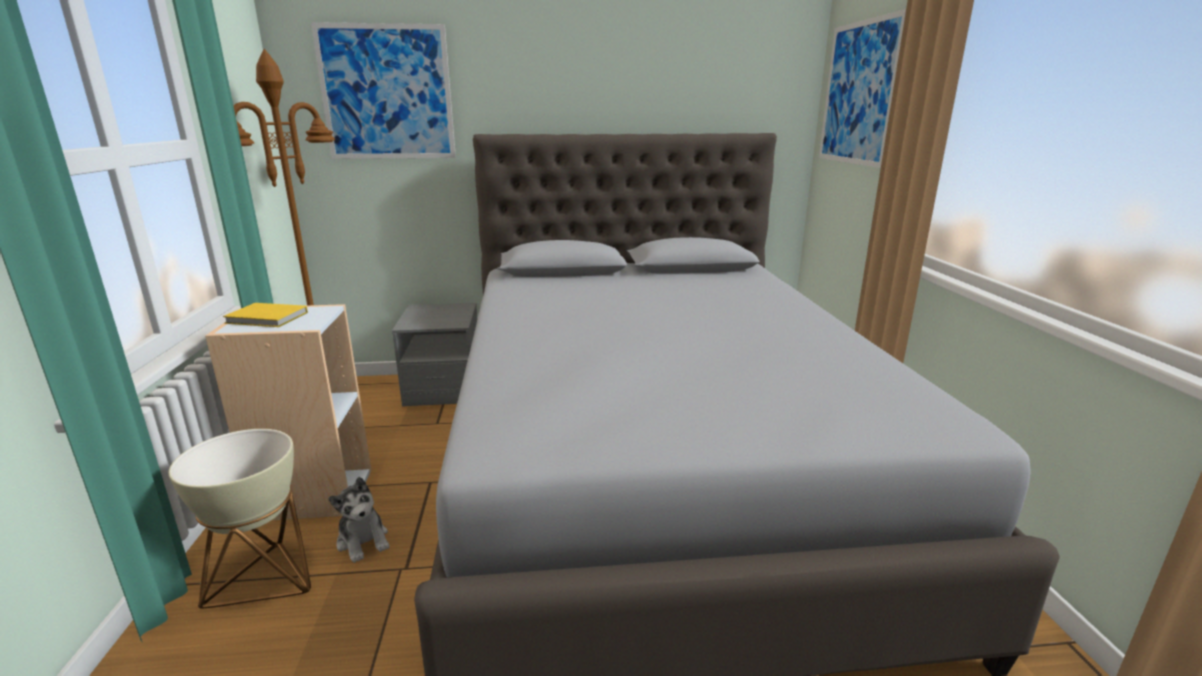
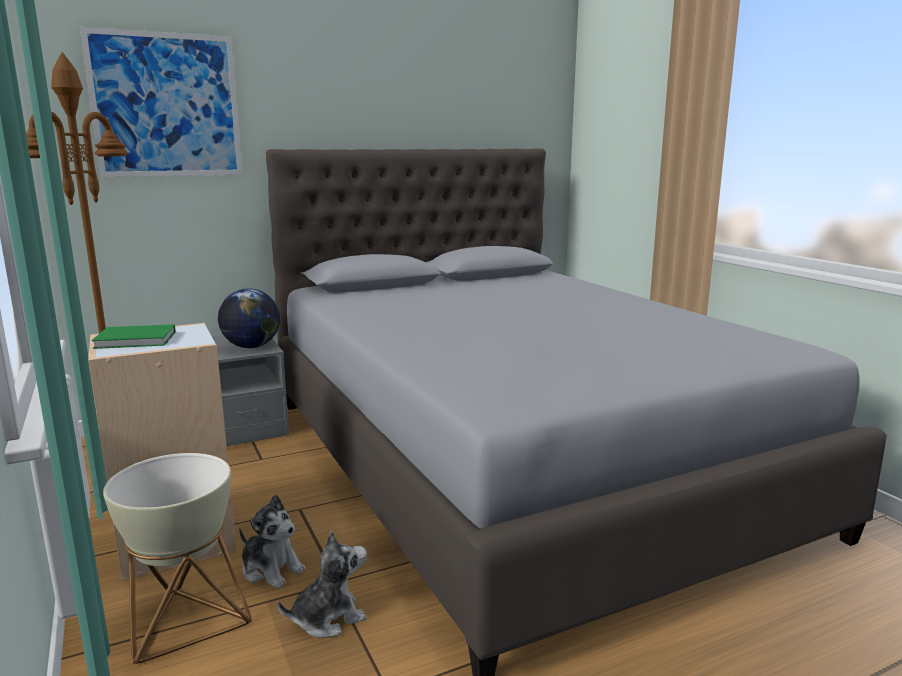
camera: 20 degrees left, 5 degrees down
(268, 318) = (137, 340): yellow book -> green book
(370, 606) = (328, 618): none -> plush toy
(447, 319) = (251, 347): none -> globe
(859, 93) = (619, 113): picture -> none

